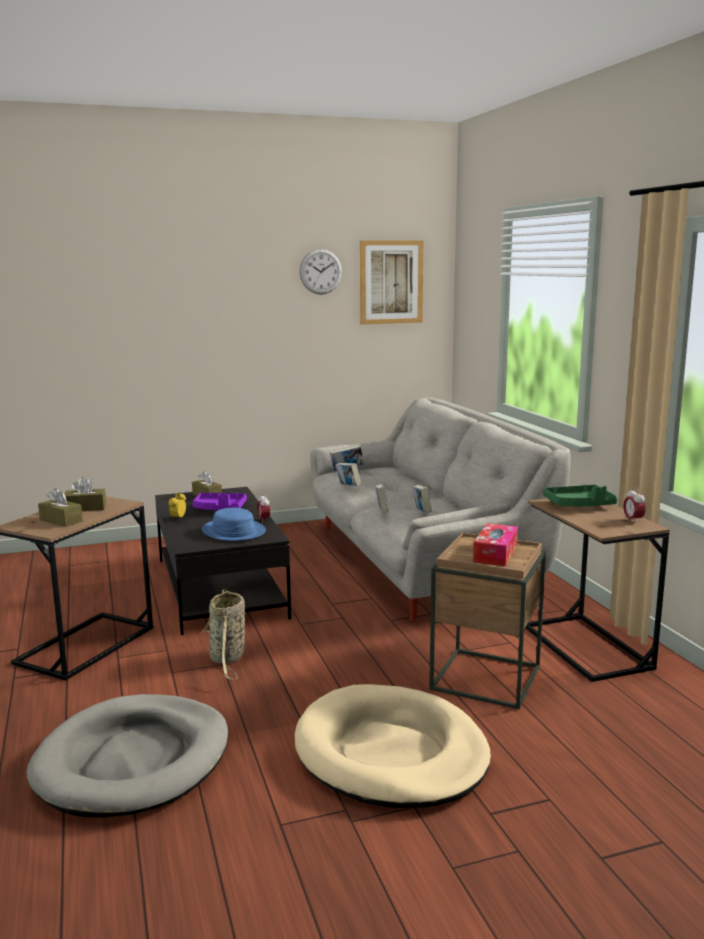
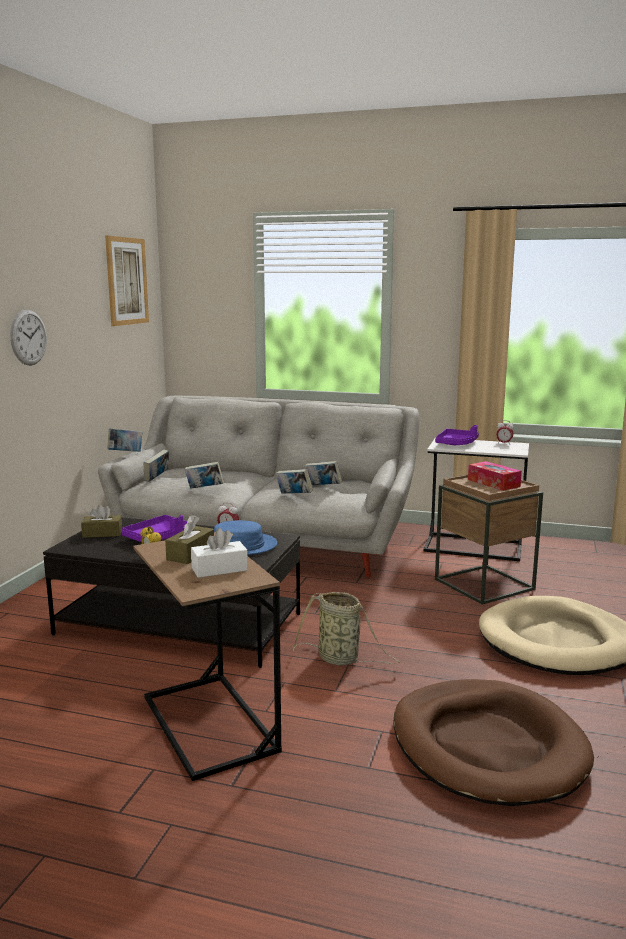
camera: 55 degrees left, 0 degrees up
(61, 520) = (219, 569): brown tissue box -> white tissue box
(134, 760) = (487, 746): grey dog bed -> brown dog bed
(320, 271) = (82, 268): wall clock -> wall clock (28, 337)
(346, 442) = (125, 453): none -> book
(579, 505) = (457, 444): green tray -> purple tray
(586, 646) = (473, 547): brown side table -> white side table

